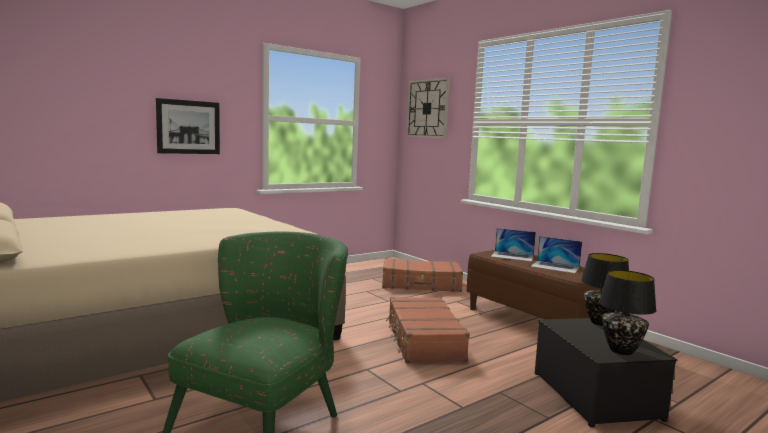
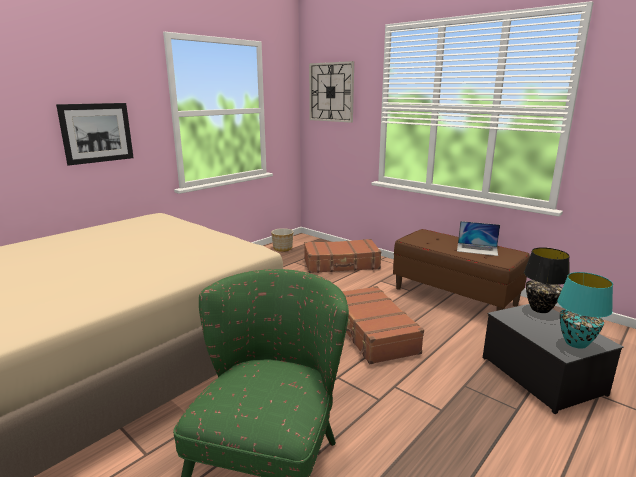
camera: 10 degrees left, 10 degrees up
(365, 267) = (282, 248): none -> planter
(512, 256) = (434, 239): laptop -> none
(622, 350) = (576, 343): black table lamp -> turquoise table lamp

